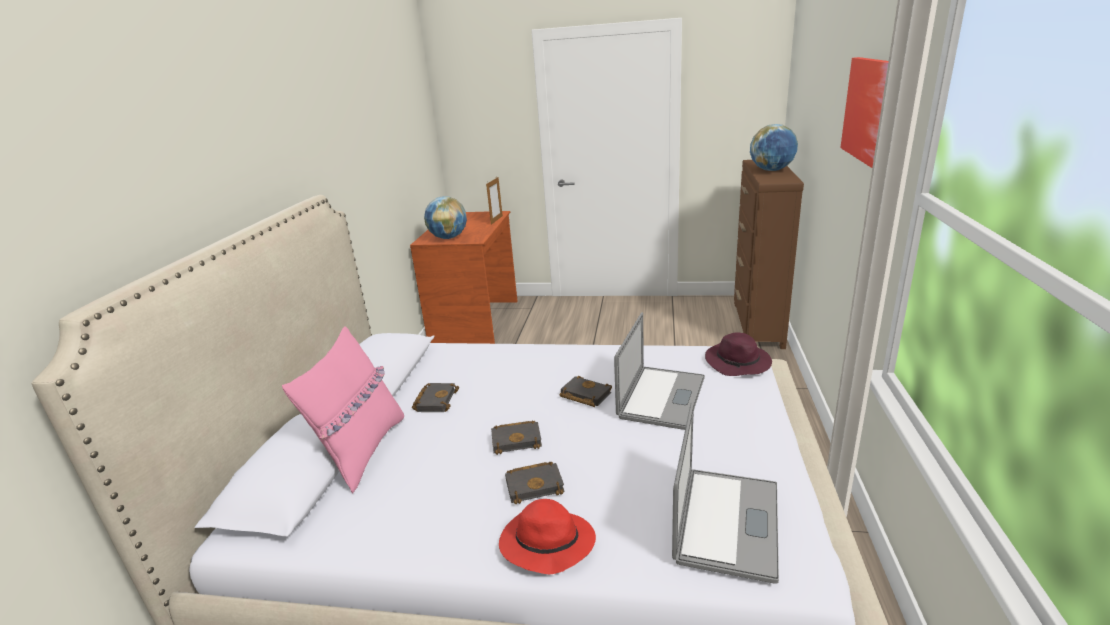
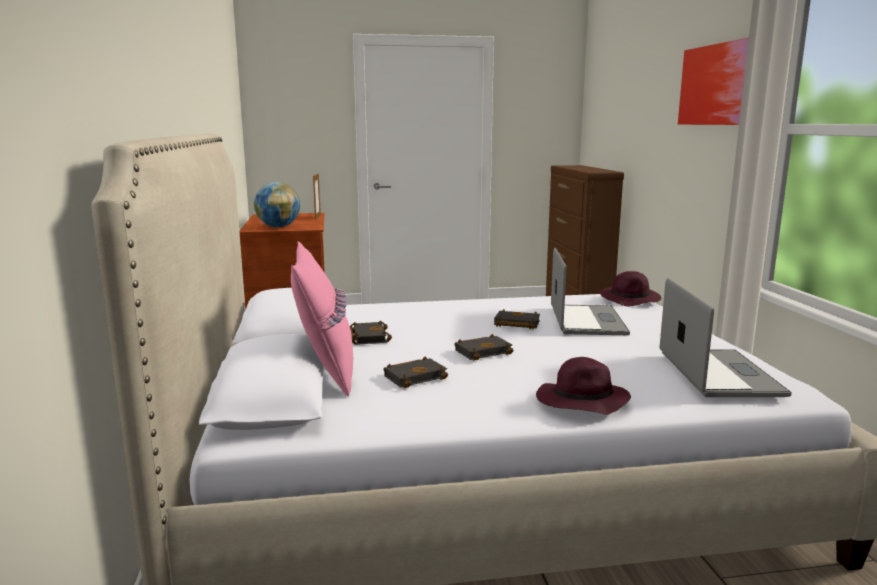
camera: 20 degrees left, 10 degrees down
(535, 485) = (532, 373): black book -> black book (415, 376)
(545, 544) = (581, 402): red hat -> purple hat
(772, 170) = (586, 168): globe -> none

